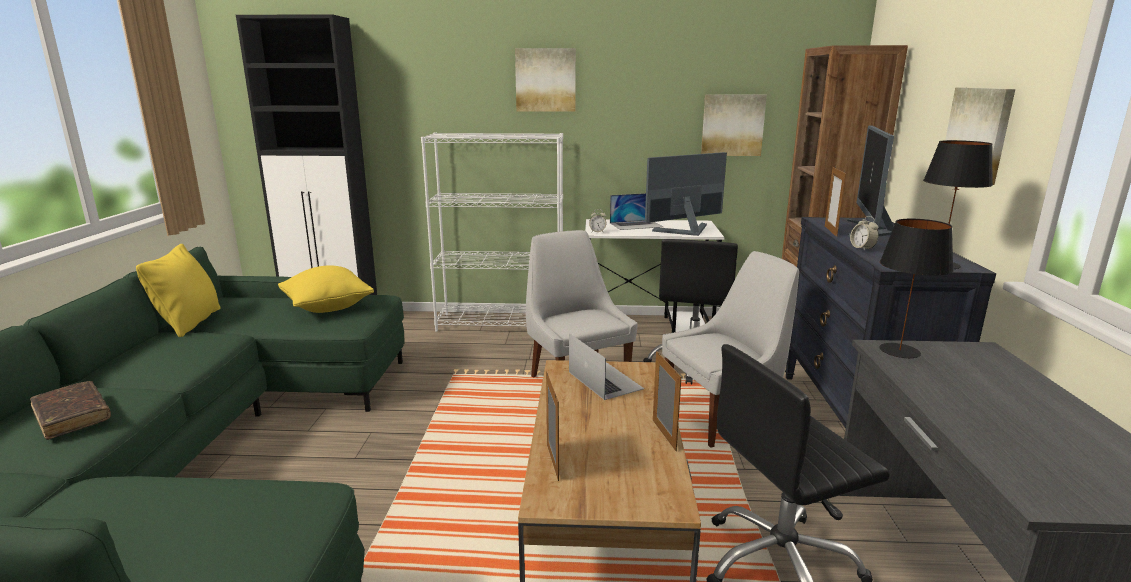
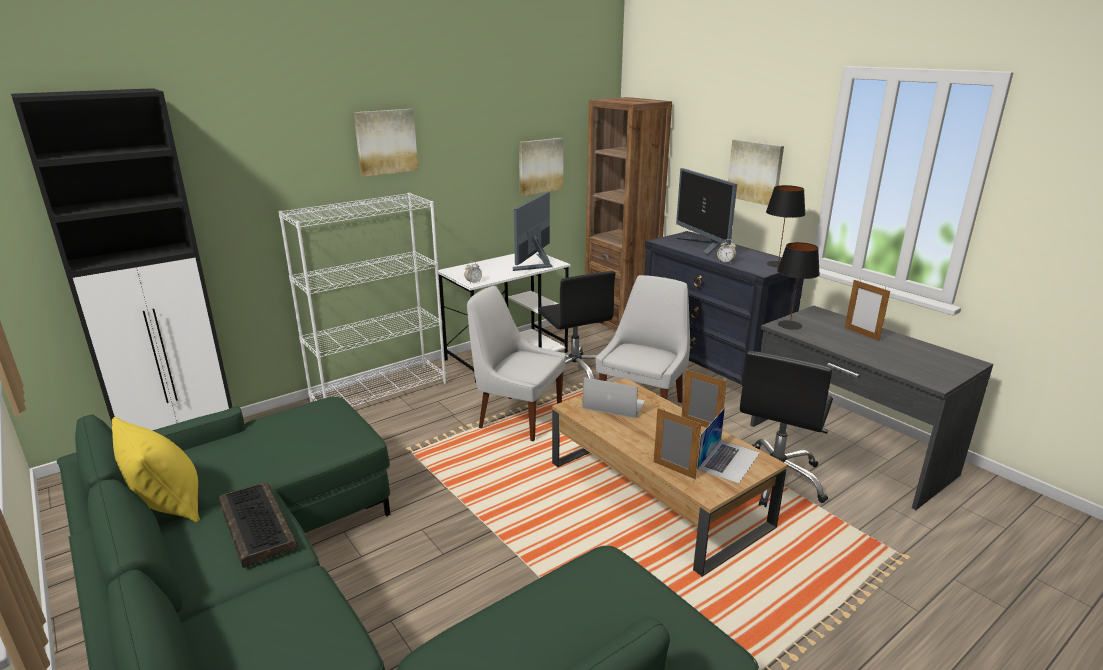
camera: 40 degrees left, 5 degrees up
(72, 417) = (282, 631): brown book -> none
(193, 350) = (255, 524): none -> keyboard
(327, 307) = (296, 431): yellow pillow -> none
(636, 225) = (488, 267): laptop -> laptop (728, 460)
(830, 231) = (684, 250): picture frame -> picture frame (861, 334)

